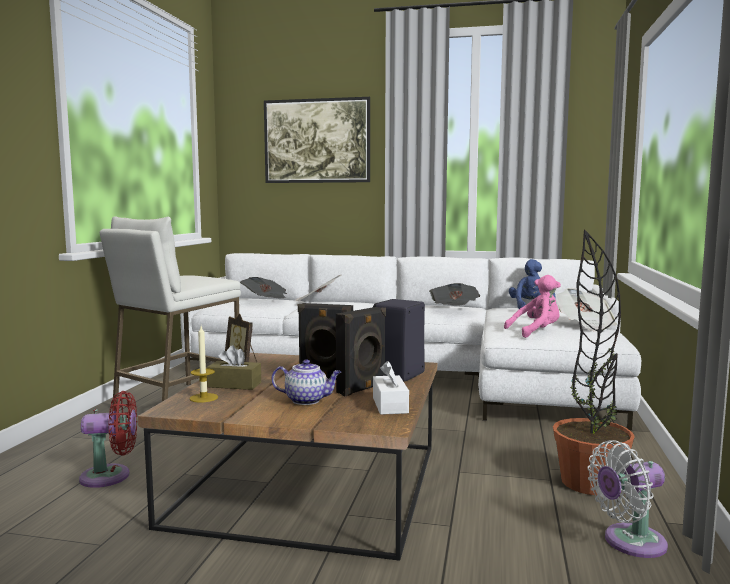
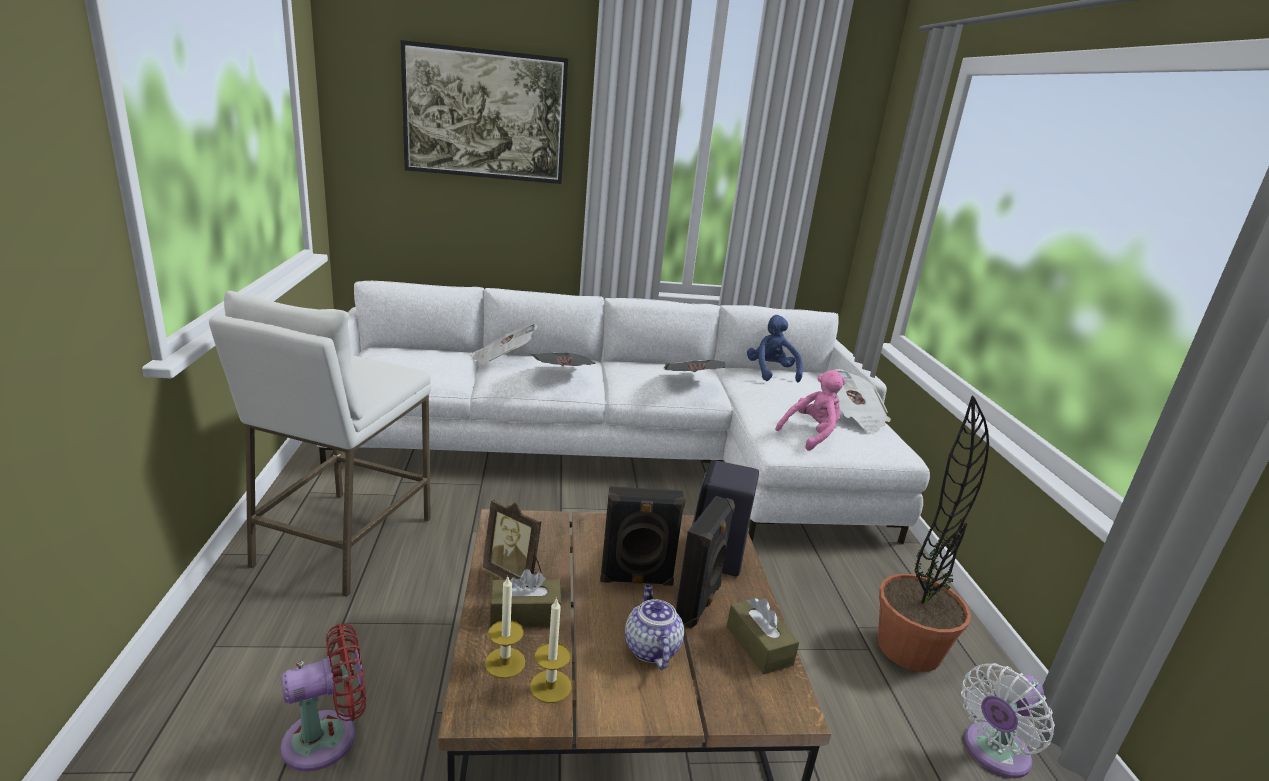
camera: 20 degrees left, 15 degrees up
(224, 406) = (550, 686): none -> candle
(266, 301) = (434, 364): newspaper -> newspaper (562, 376)
(307, 400) = (650, 648): teapot -> teapot turned 90 degrees counterclockwise
(390, 405) = (759, 645): white tissue box -> brown tissue box

